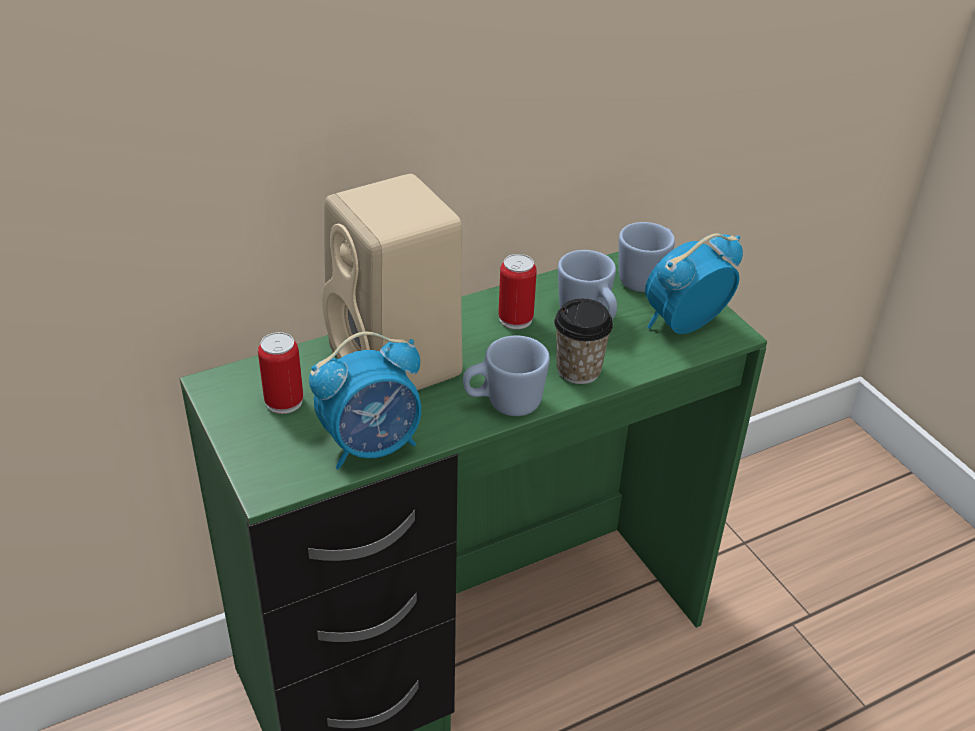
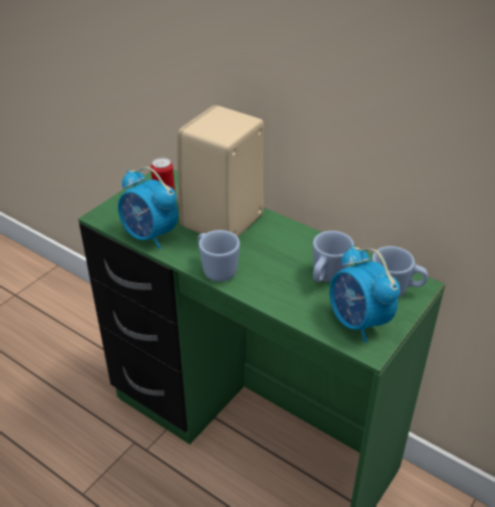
camera: 65 degrees right, 0 degrees up
(515, 319) = (298, 249): can -> none
(578, 370) = (270, 289): cup -> none
(683, 325) = (358, 322): alarm clock -> alarm clock turned 150 degrees counterclockwise

